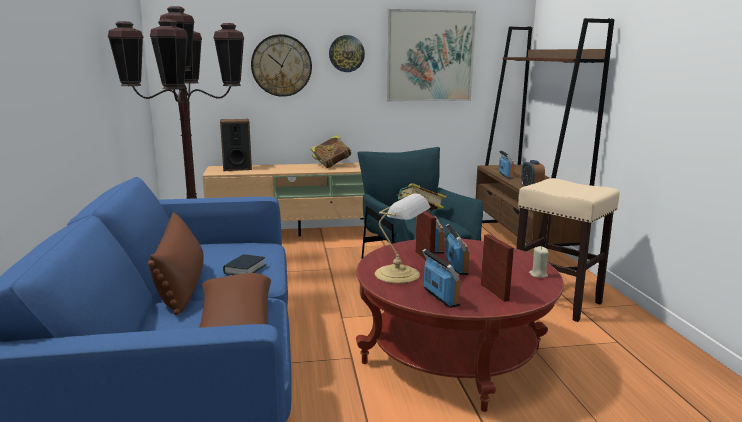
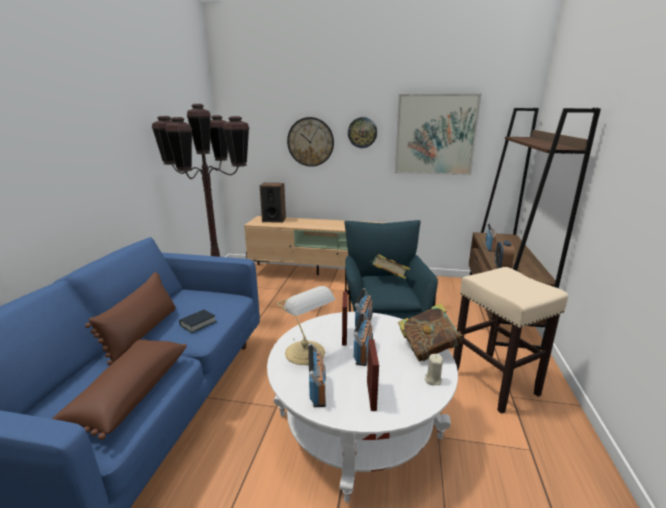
camera: 20 degrees right, 5 degrees up
(331, 165) = (344, 223): book -> book (428, 350)
(452, 355) = (358, 425): red coffee table -> white coffee table

